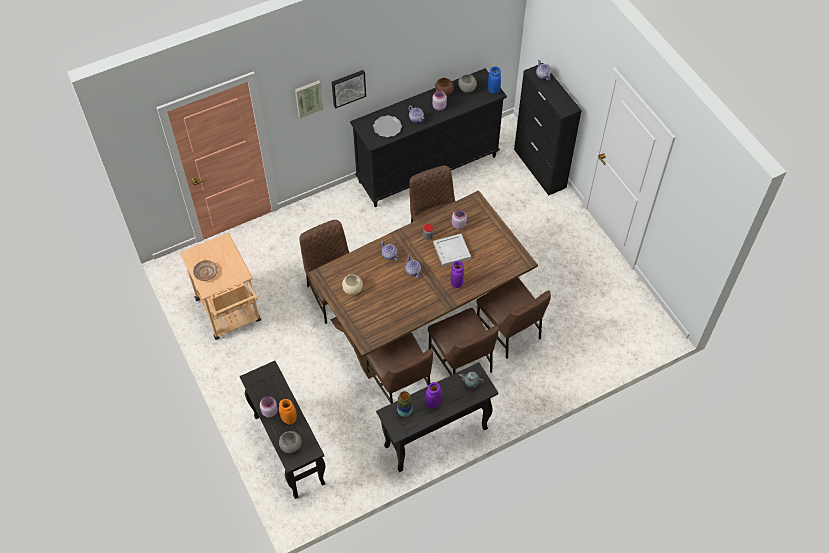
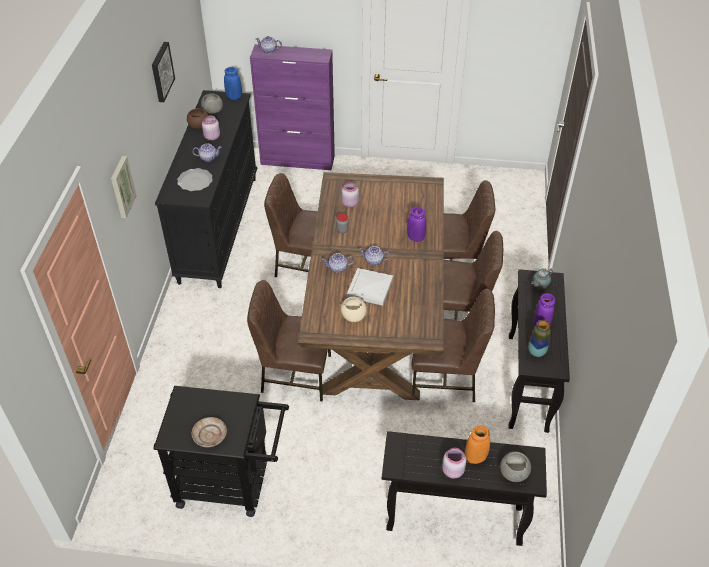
camera: 55 degrees left, 10 degrees down
(230, 314) = (232, 483): beige cart -> black cart
(348, 87) = (140, 158): picture -> picture (161, 71)
(451, 251) = (376, 223): white tray -> white tray (370, 288)
(540, 168) = (298, 160): black cabinet -> purple cabinet

